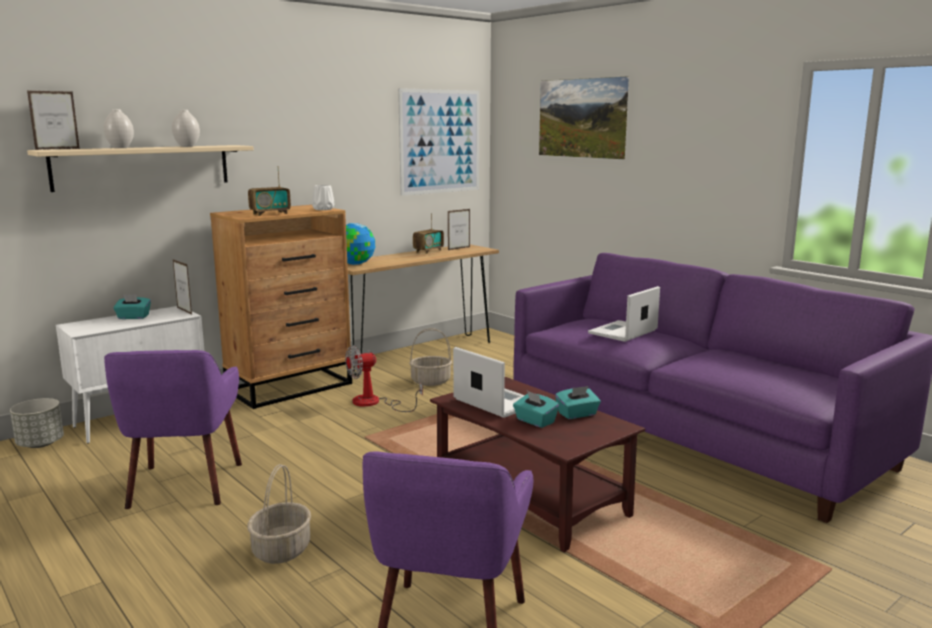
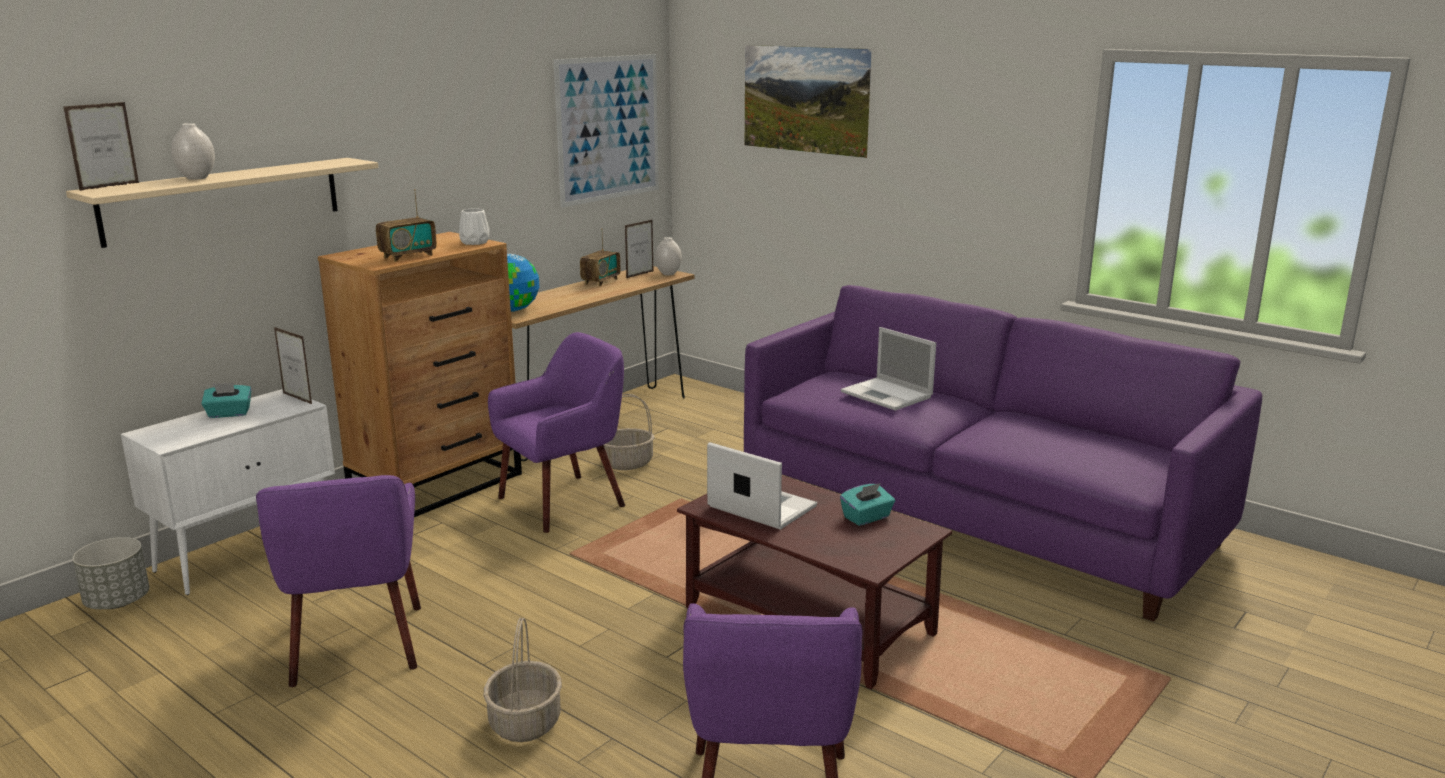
camera: 10 degrees left, 5 degrees up
(187, 146) = (286, 168): white vase -> white vase (668, 274)
(374, 403) = (564, 502): fan -> purple armchair
(535, 421) = (820, 532): turquoise tissue box -> none
(622, 332) = (888, 395): laptop -> laptop turned 75 degrees counterclockwise

